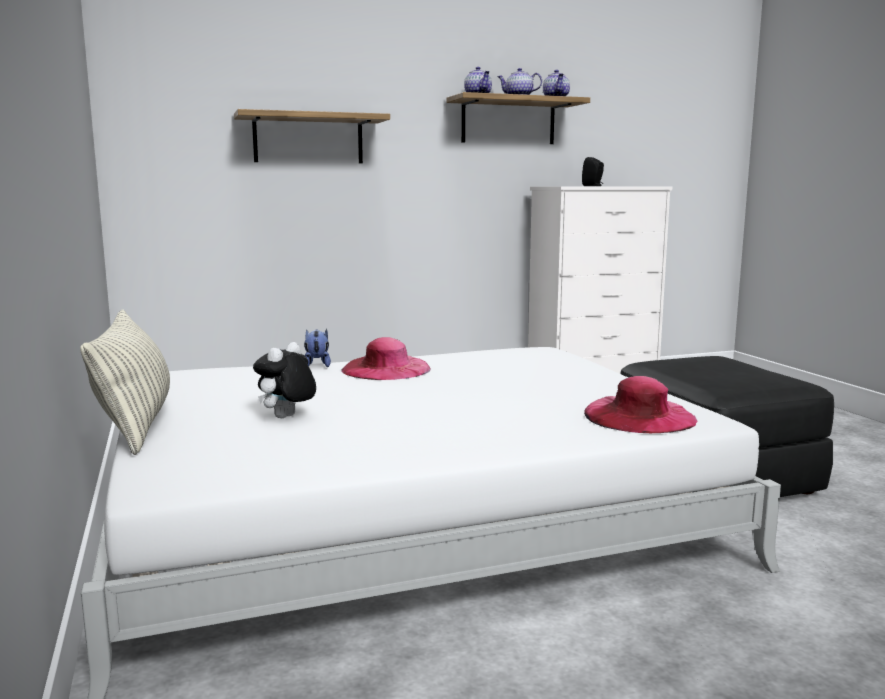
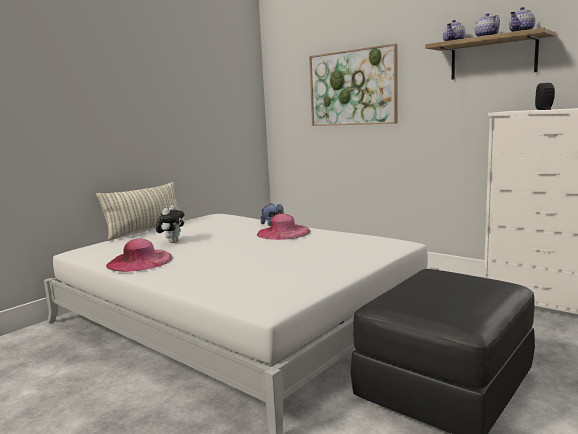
camera: 60 degrees right, 0 degrees up
(286, 418) = (172, 242): plush toy -> plush toy turned 105 degrees clockwise
(308, 139) = (352, 88): shelf -> picture
(639, 415) = (255, 290): pink hat -> pink hat (140, 261)

